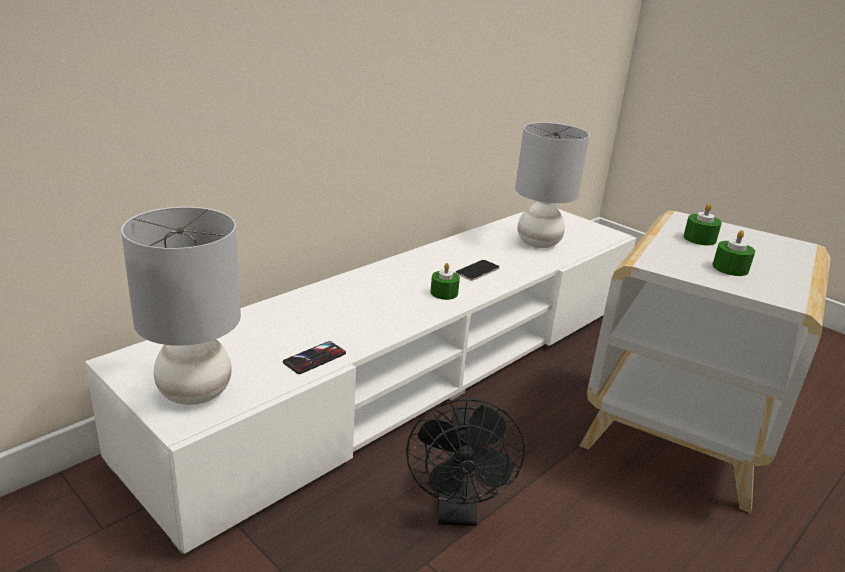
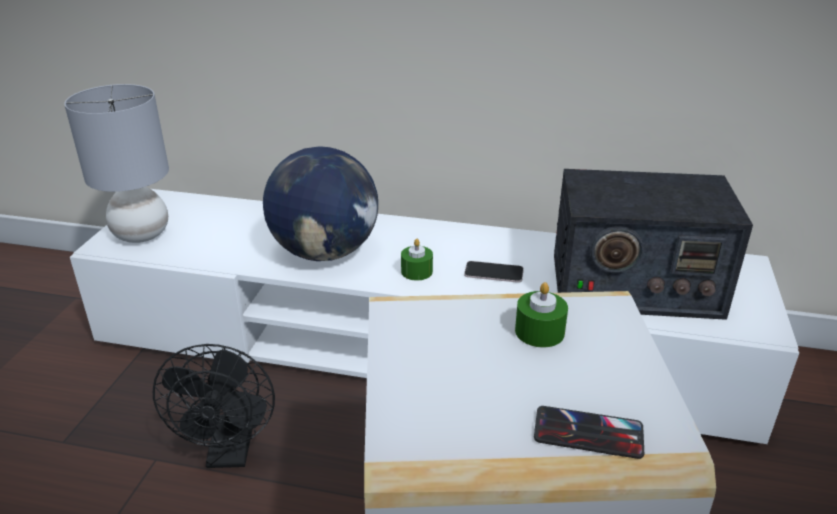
camera: 60 degrees right, 5 degrees up
(315, 358) = (228, 257): phone -> phone (588, 433)
(369, 315) = (325, 252): none -> globe
(457, 511) = (230, 453): black fan -> black fan turned 60 degrees counterclockwise
(538, 242) = (633, 285): grey table lamp -> radio
(730, 268) = (457, 372): green candle -> none

